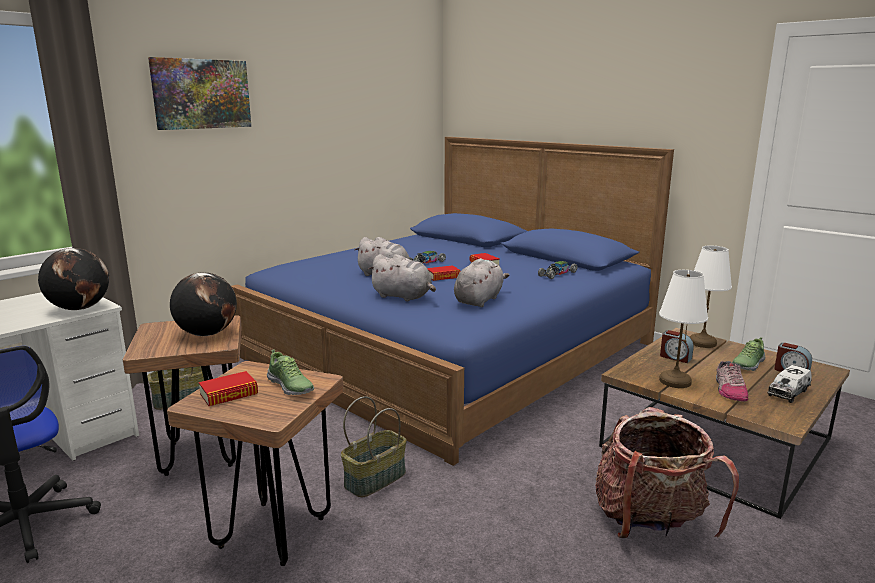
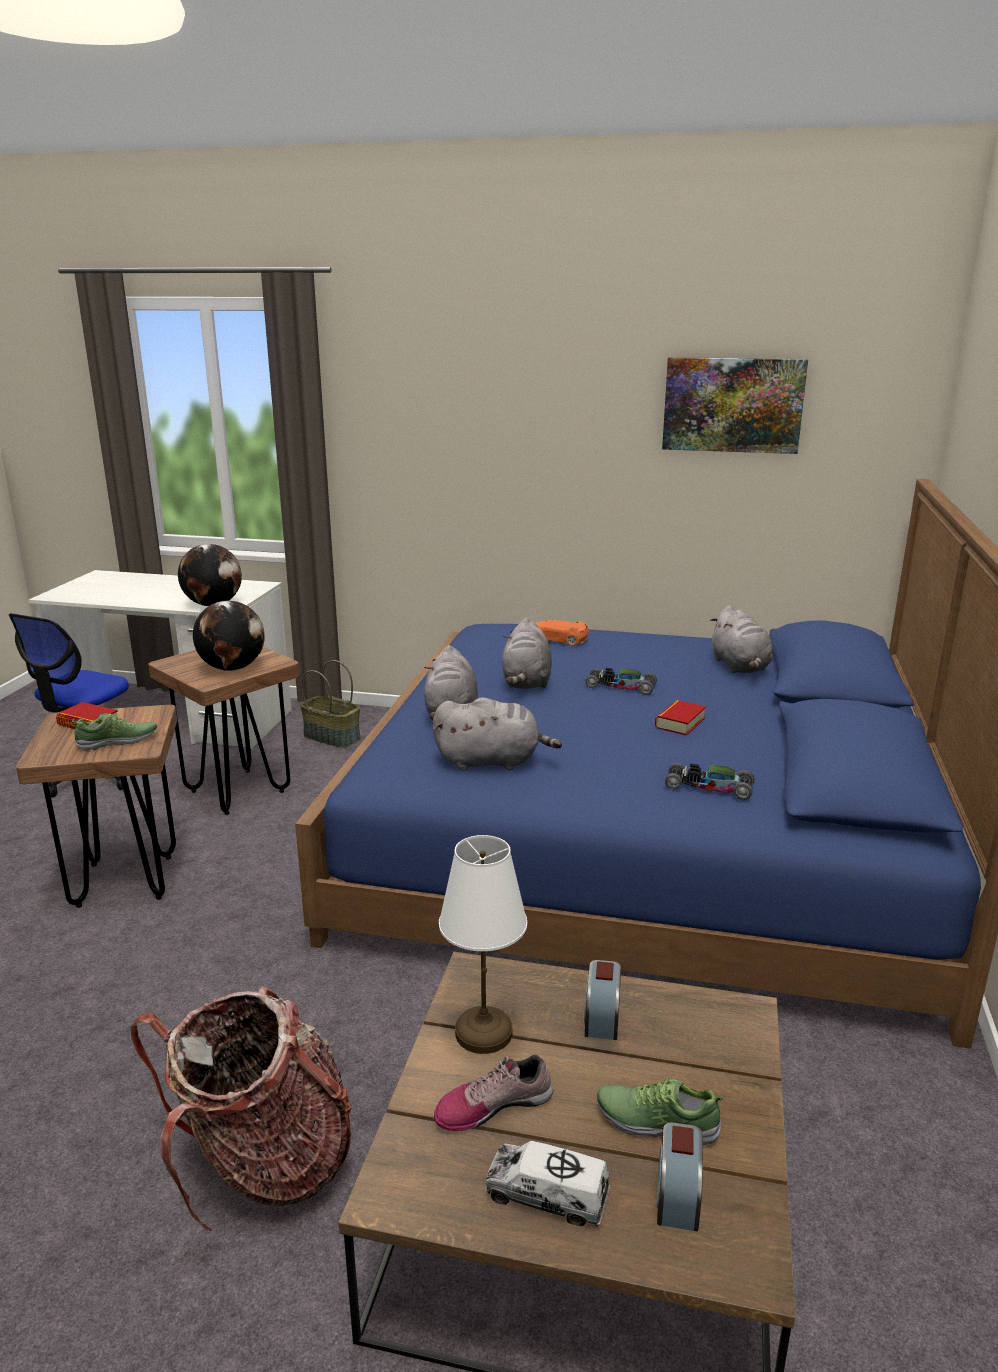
camera: 60 degrees right, 5 degrees up
(201, 94) = (454, 384): picture -> picture (732, 405)
(290, 386) = (117, 742): shoe -> shoe turned 135 degrees counterclockwise
(335, 259) = (558, 639): none -> orange toy car
(375, 478) = (250, 902): basket -> none
(436, 243) = (740, 667): none -> grey plush toy
(443, 277) = (568, 714): book -> none
(702, 342) = (721, 1043): white table lamp -> none

